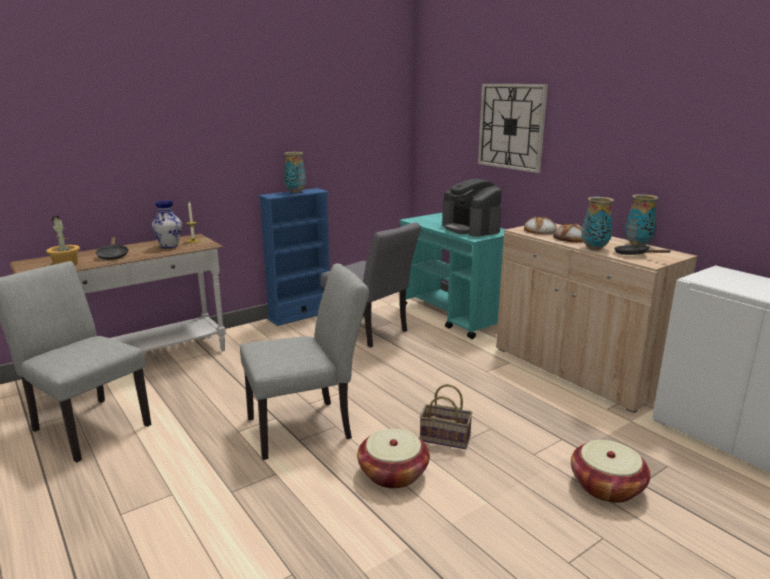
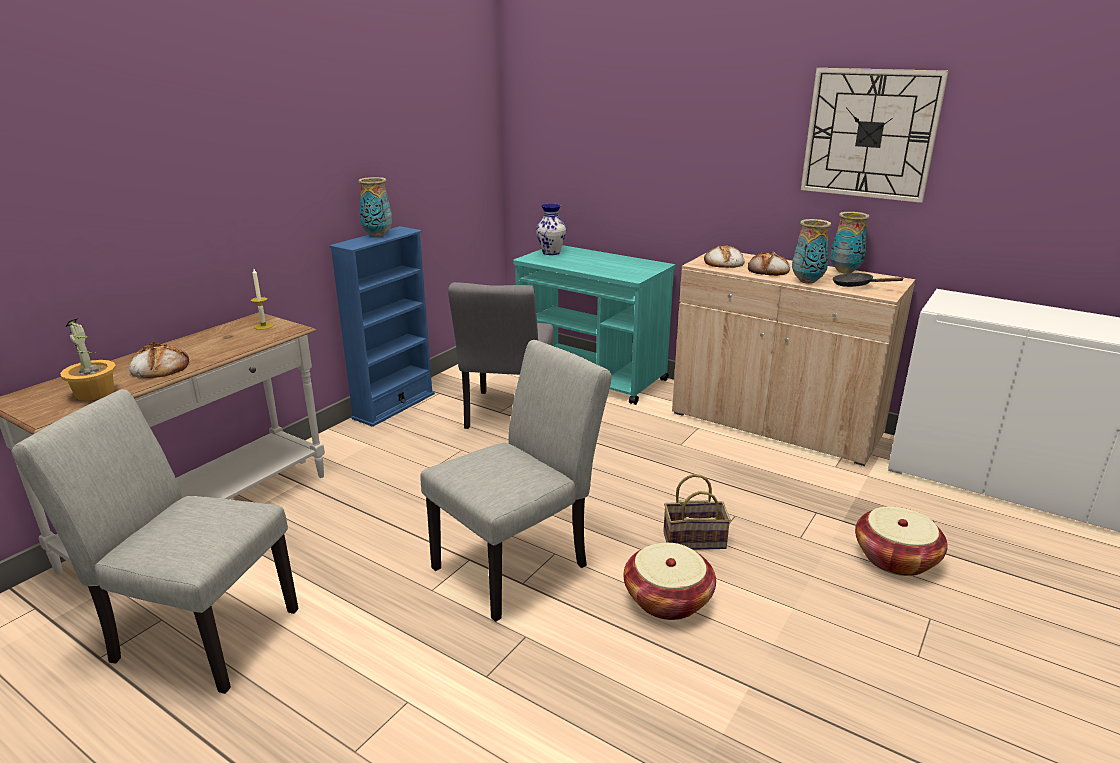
camera: 20 degrees left, 5 degrees up
(113, 255) = (159, 367): black frying pan -> bread
(169, 246) = (234, 339): vase -> vase (551, 253)
(371, 332) = (506, 415): grey chair -> grey chair turned 75 degrees clockwise
(471, 228) = (615, 264): coffee machine -> none
(511, 126) = (659, 130): wall clock -> wall clock (870, 134)

